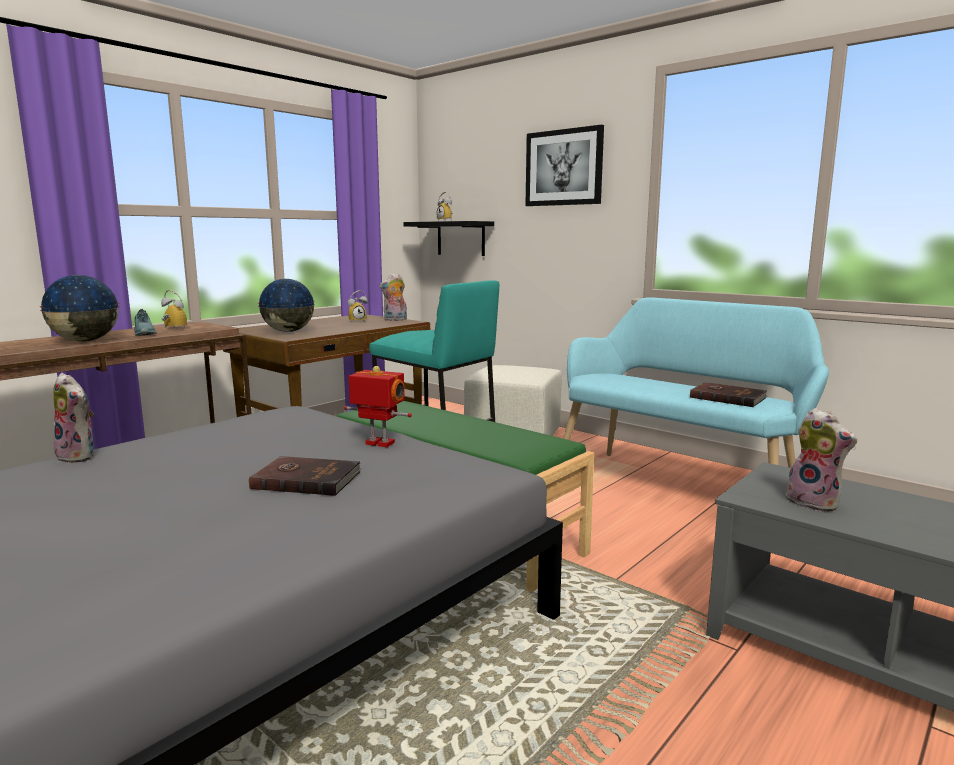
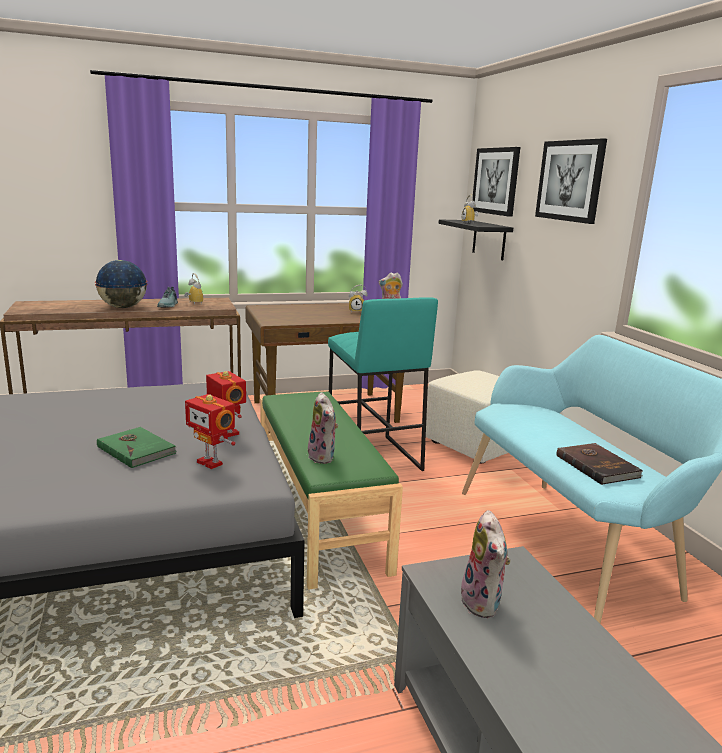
camera: 30 degrees right, 5 degrees up
(80, 456) = (57, 395): plush toy -> plush toy (323, 457)
(288, 331) = (285, 315): globe -> none
(306, 479) = (137, 449): brown book -> green book
(415, 470) = (211, 462): none -> toy robot
(461, 179) = (496, 181): none -> picture

